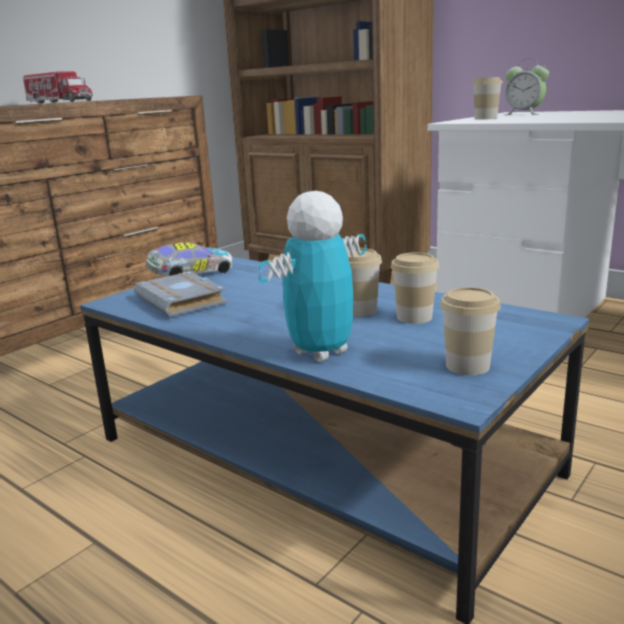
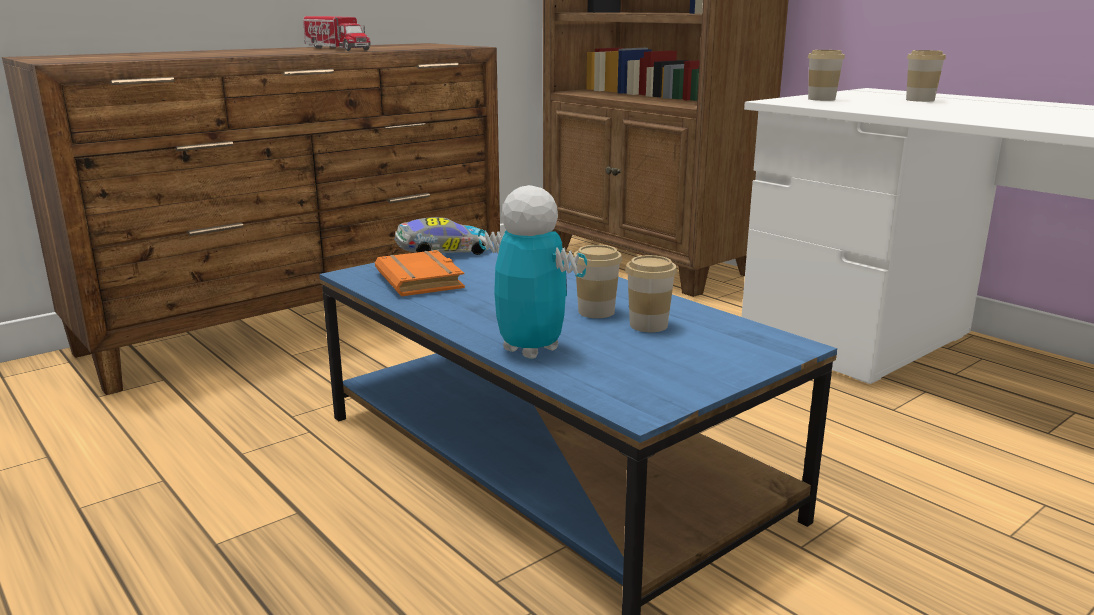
camera: 10 degrees right, 0 degrees up
(184, 301) = (423, 281): grey book -> orange book
(320, 353) = (530, 349): toy robot -> toy robot turned 75 degrees clockwise
(467, 366) = (668, 380): cup -> cup (920, 100)
(524, 114) = (879, 95): alarm clock -> none

